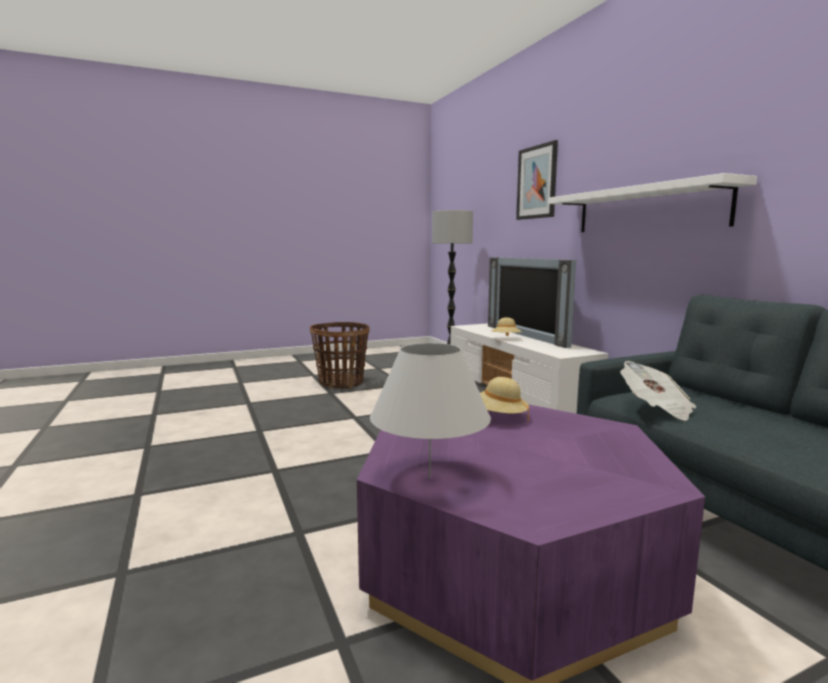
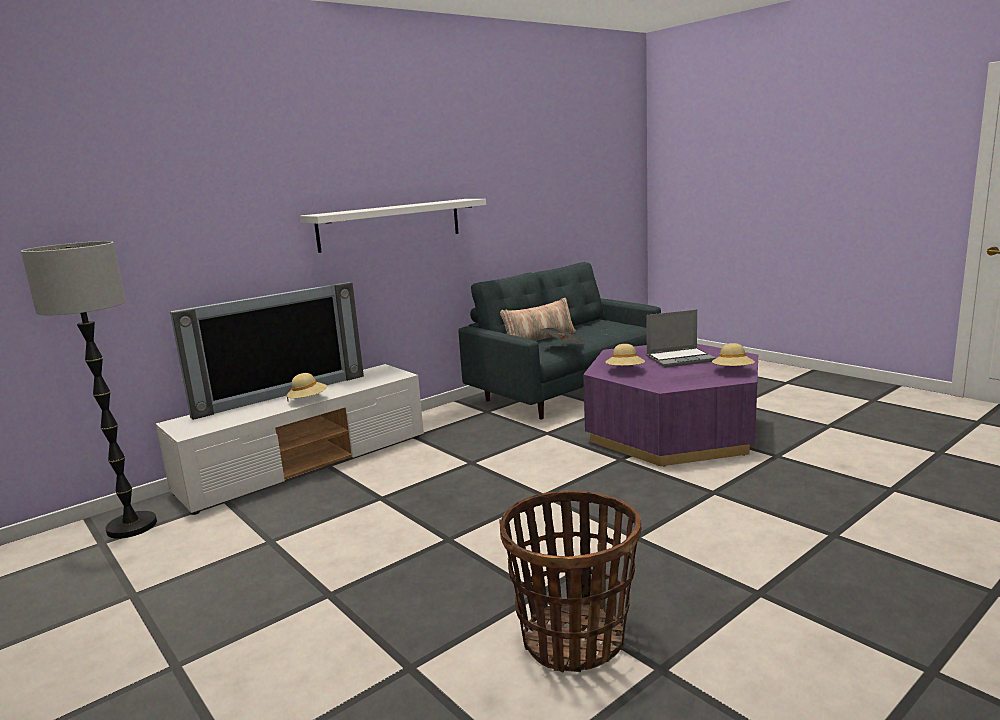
camera: 105 degrees left, 5 degrees up
(341, 383) = (257, 604): basket -> basket (573, 639)
(429, 477) = (733, 371): white table lamp -> beige hat
(537, 182) = (221, 193): picture -> none
(542, 459) = (680, 359): none -> laptop
(724, 404) = (539, 339): none -> pillow

